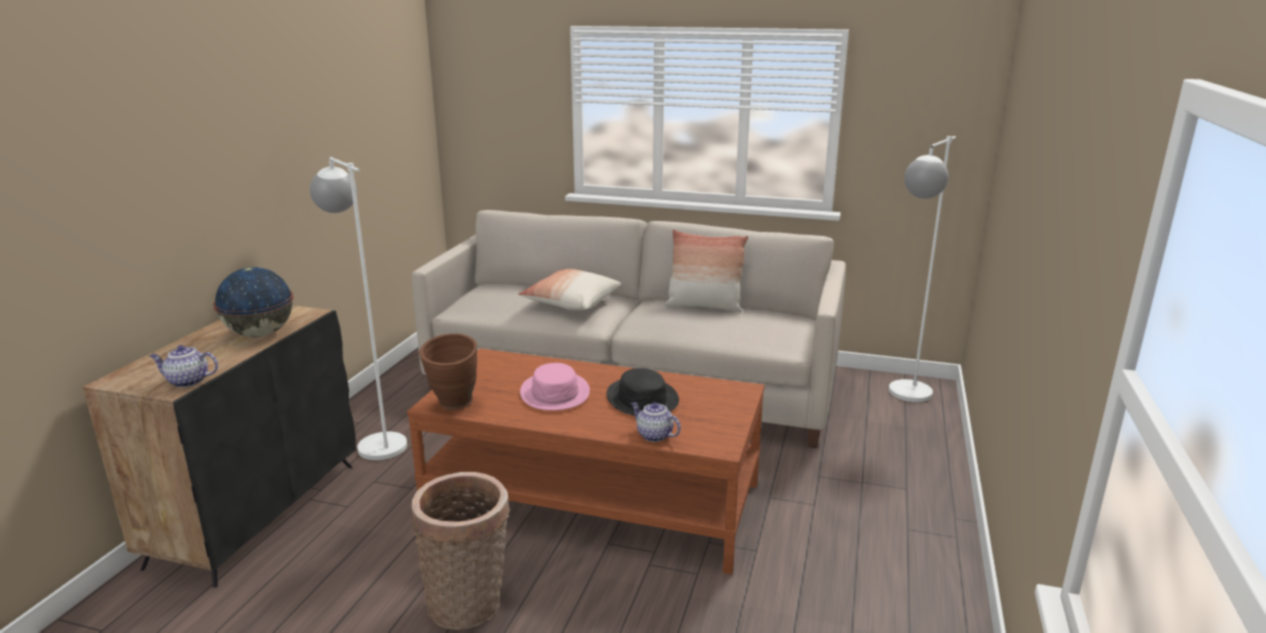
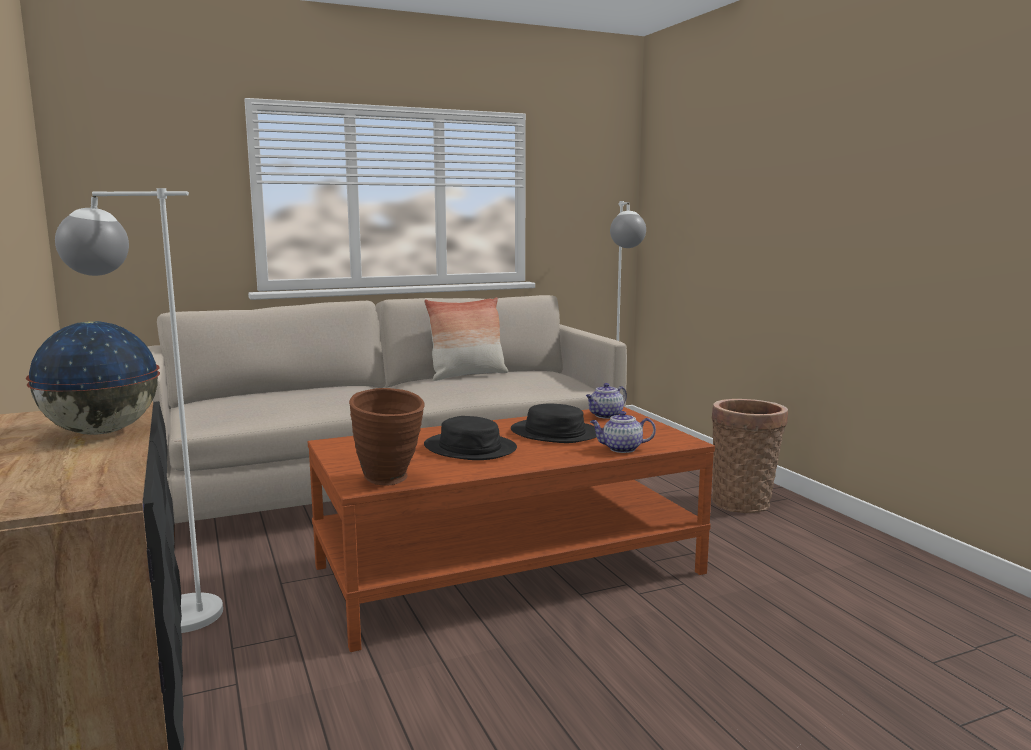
camera: 40 degrees left, 10 degrees down
(187, 381) = (109, 484): teapot -> teapot (605, 416)
(469, 605) = (545, 696): basket -> basket (743, 502)
(555, 393) = (470, 448): pink hat -> black hat
(571, 303) = (338, 393): pillow -> none

